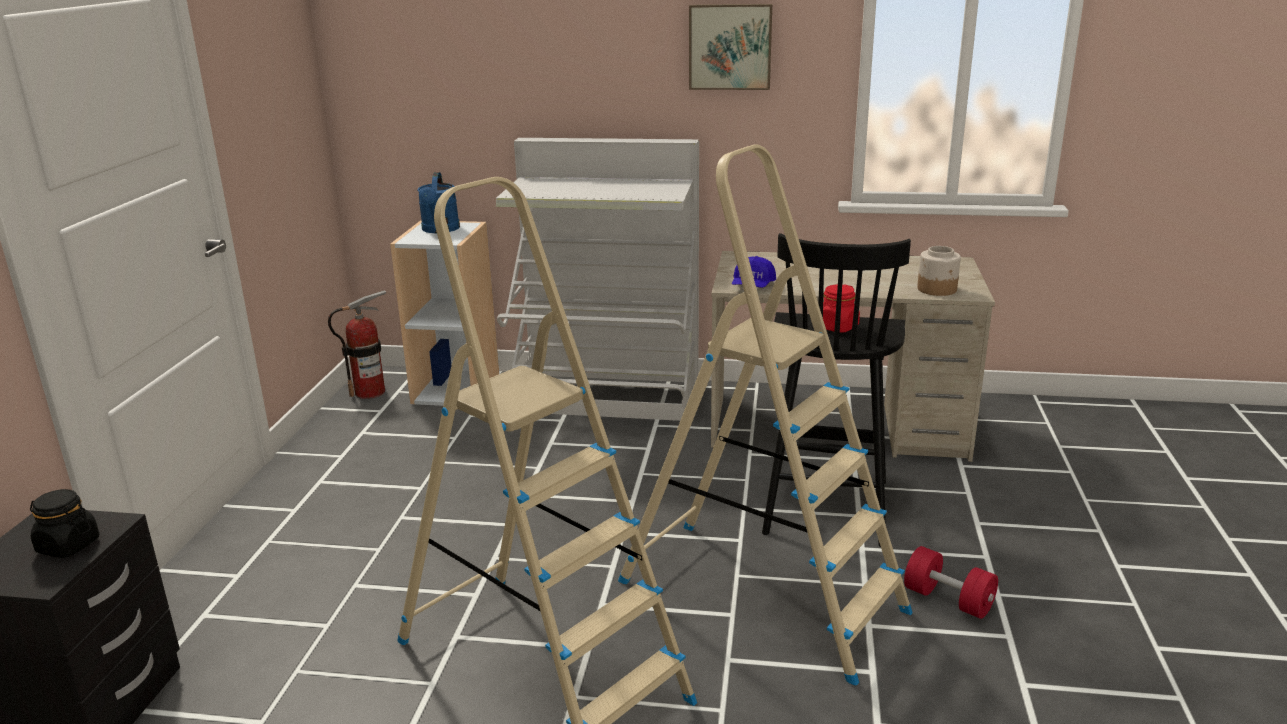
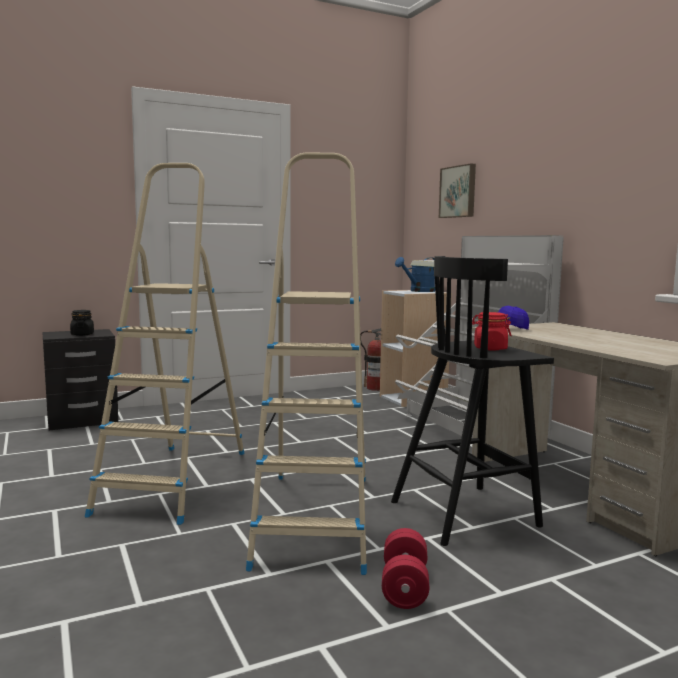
camera: 55 degrees right, 15 degrees down
(730, 47) = (591, 161): picture -> picture (458, 192)
(937, 289) = (638, 353): jar -> none

